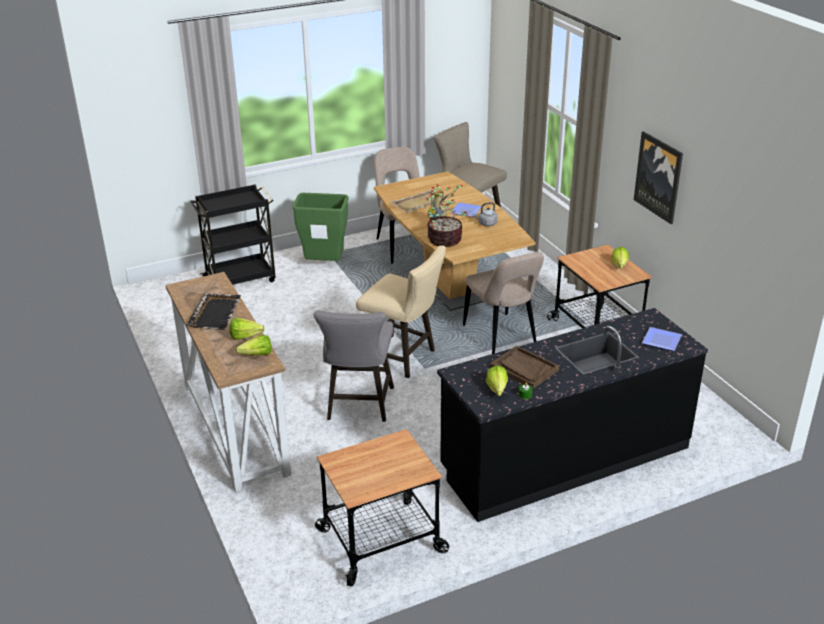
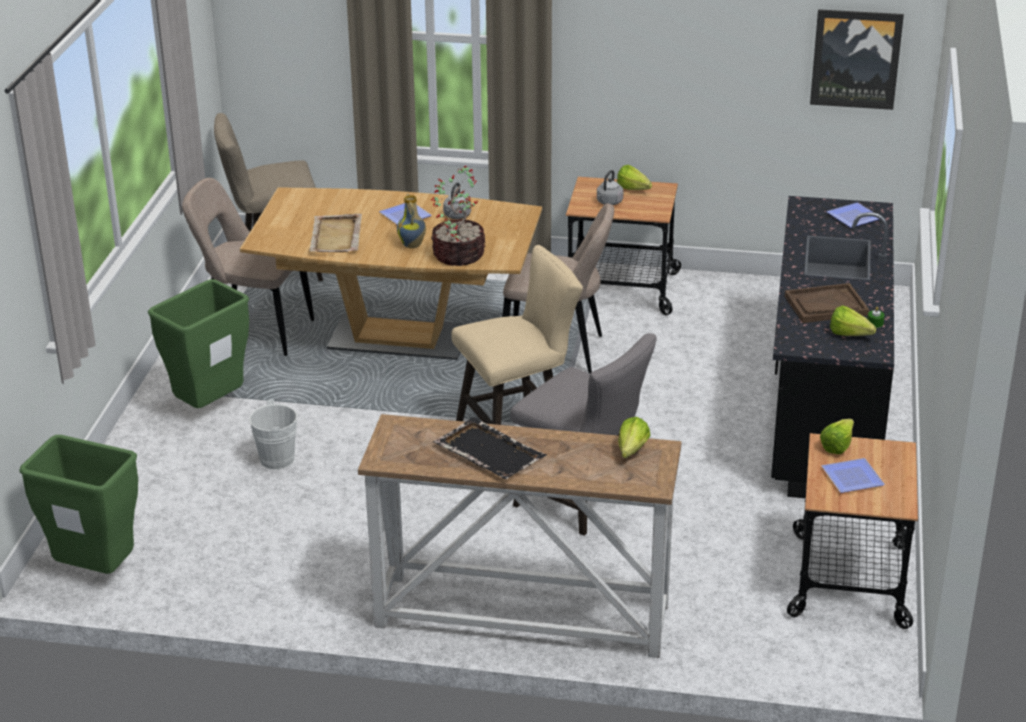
camera: 55 degrees left, 0 degrees up
(165, 296) = (97, 572): none -> green trash can
(241, 279) = (146, 488): black cart -> none
(248, 337) = (580, 445): lettuce -> lettuce (840, 445)
(301, 301) = (281, 459): none -> white bucket
(371, 463) = (853, 477): none -> plate
(591, 264) = (608, 202): none -> grey kettle
(659, 177) = (657, 56): picture -> picture (856, 58)

